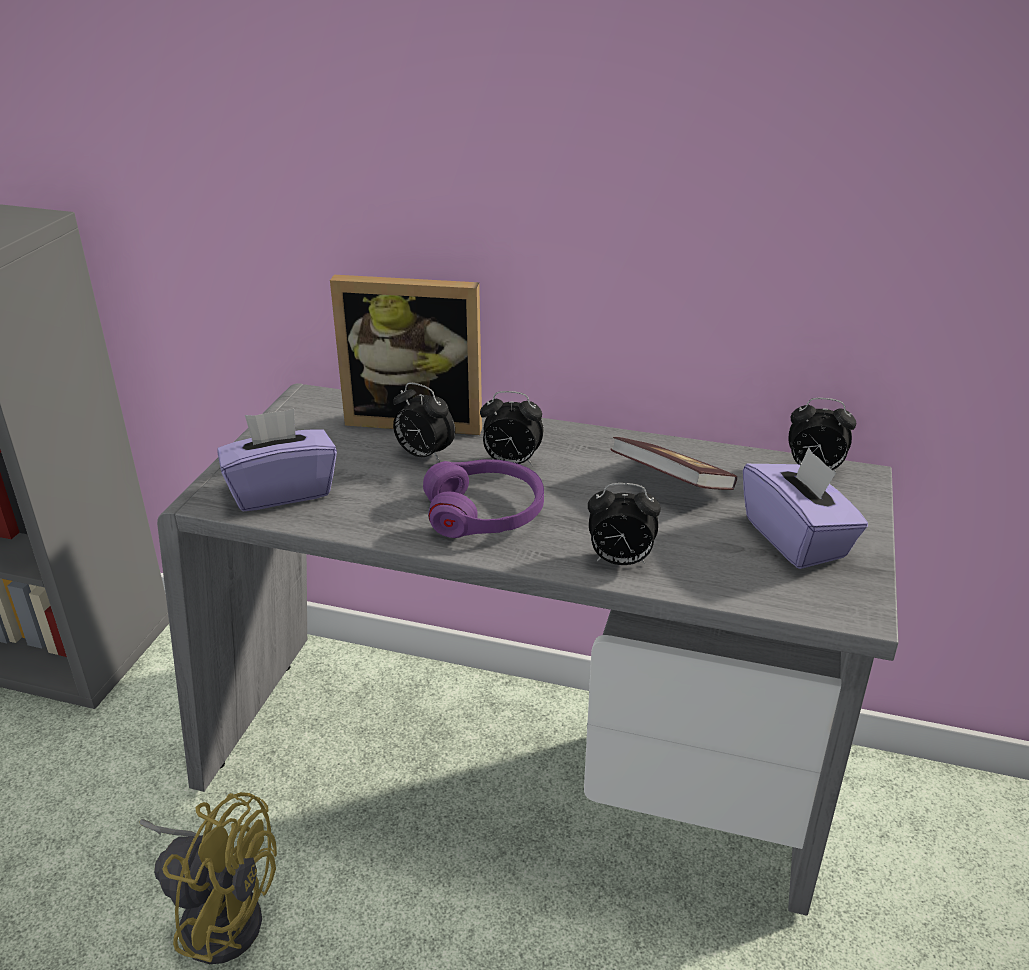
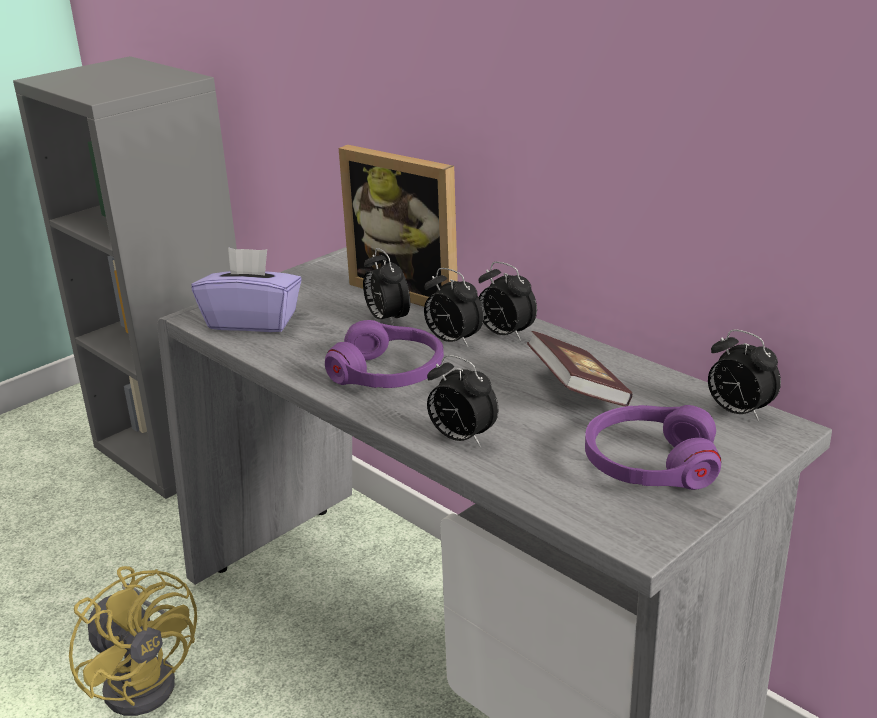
camera: 30 degrees right, 5 degrees down
(552, 444) = (505, 334): none -> alarm clock
(796, 538) = (649, 464): purple tissue box -> purple headphones

